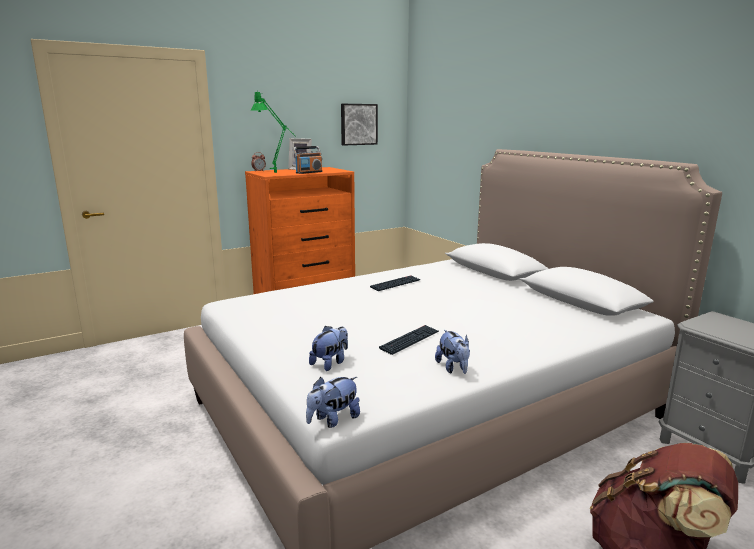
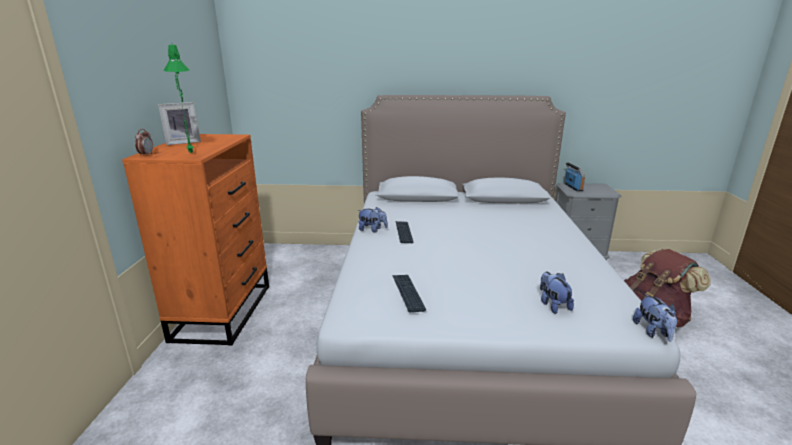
camera: 55 degrees left, 5 degrees up
(308, 172) = (216, 144): radio -> radio (573, 187)
(358, 124) = (197, 78): picture -> none
(410, 340) = (530, 264): keyboard -> keyboard (408, 293)
(453, 368) = (587, 266): plush toy -> plush toy (372, 230)

